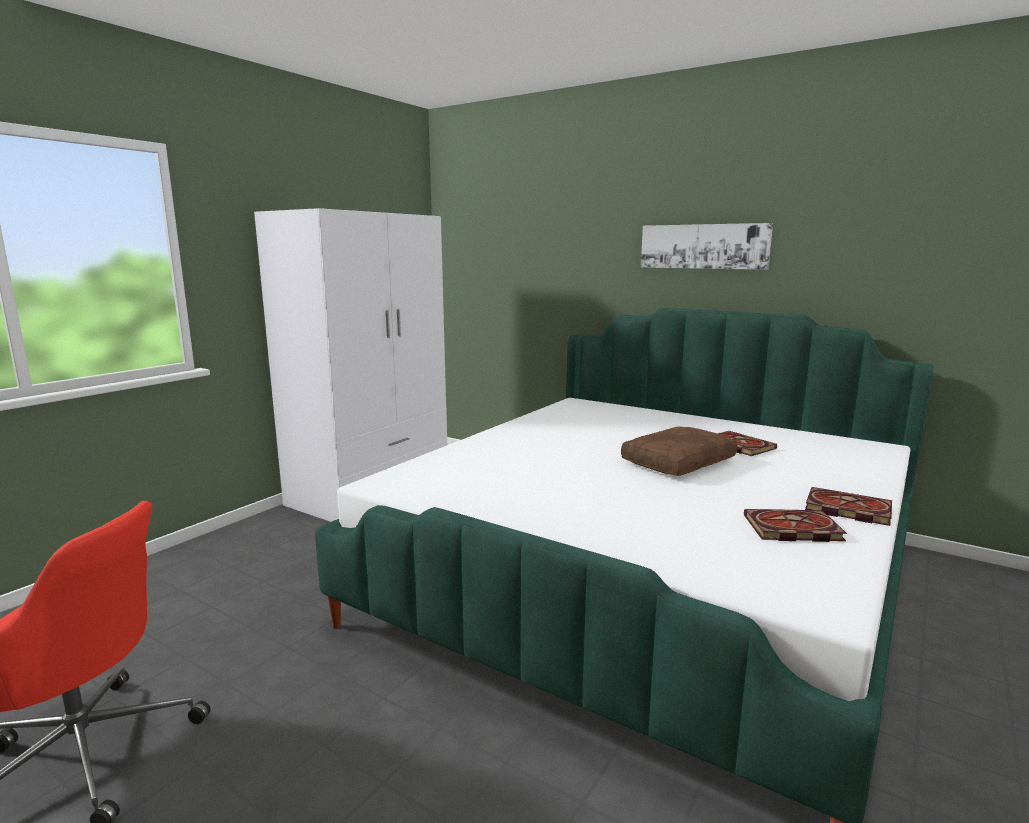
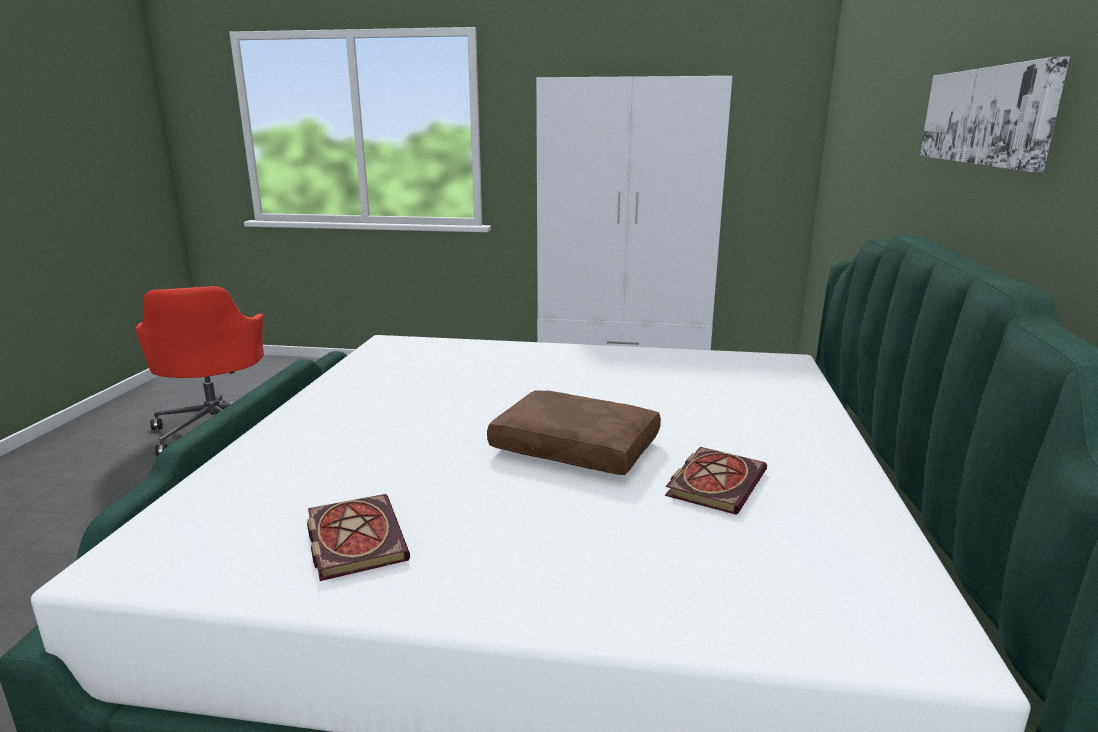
camera: 65 degrees right, 5 degrees up
(845, 509) = (459, 585): book -> none

